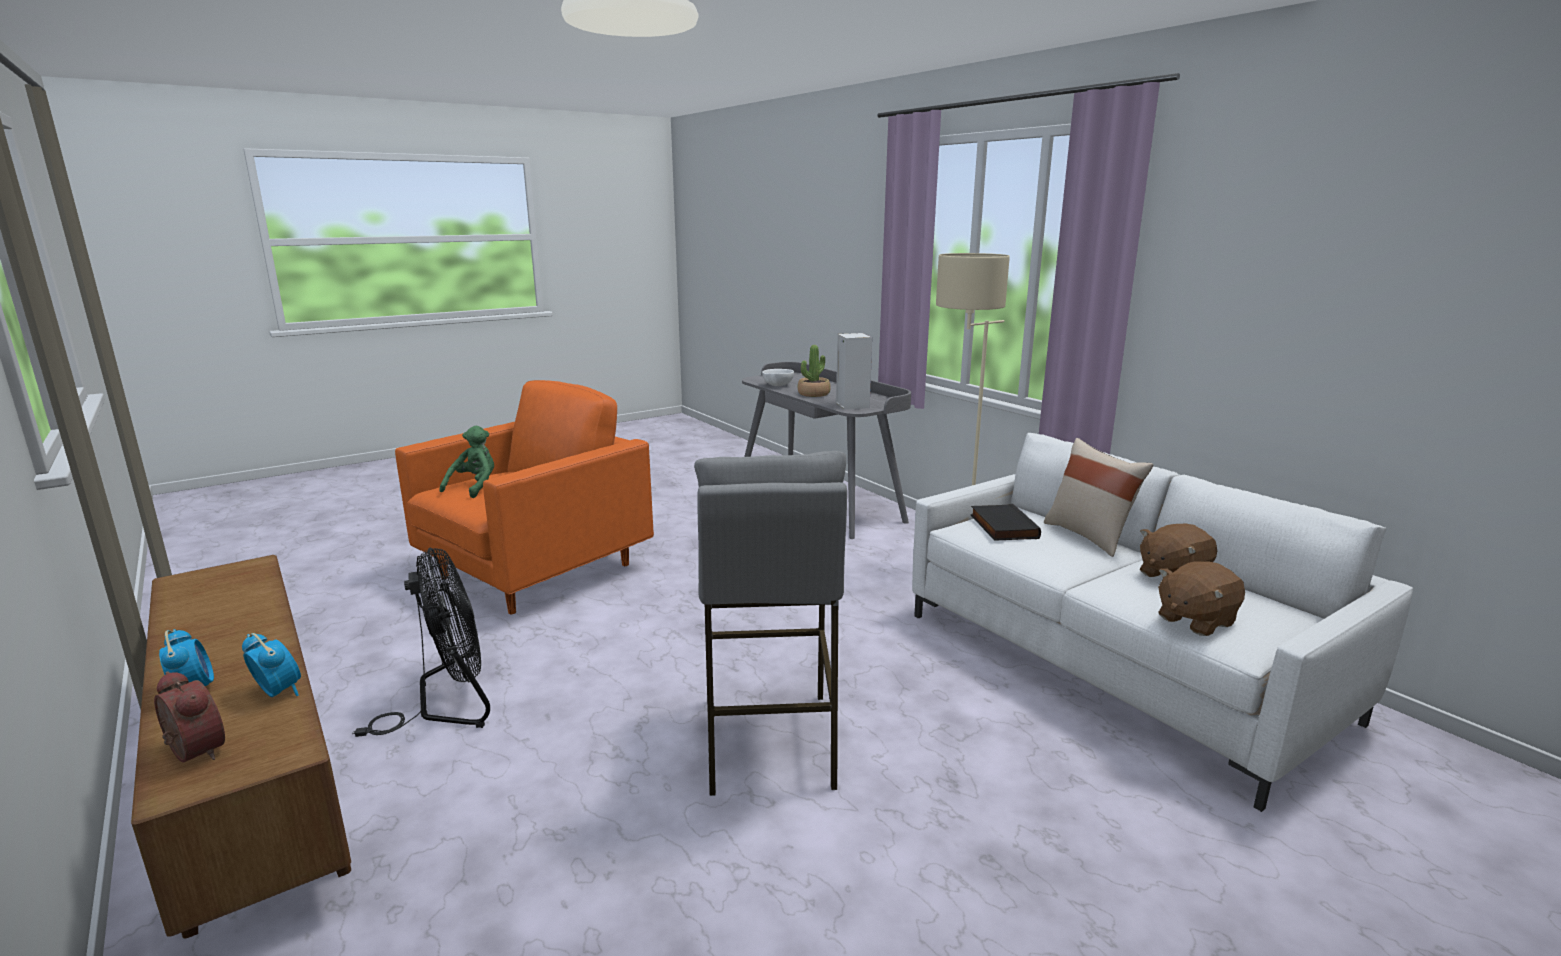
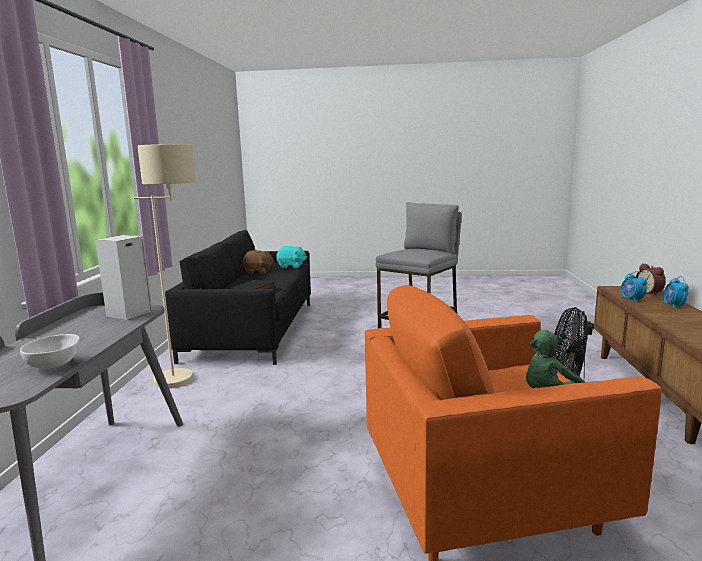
camera: 140 degrees left, 5 degrees down
(813, 394) = (89, 338): potted plant -> none
(1090, 536) = (236, 283): beige pillow -> none
(1113, 666) = (254, 330): white sofa -> black sofa
(1195, 620) = (291, 266): brown plush toy -> turquoise plush toy

